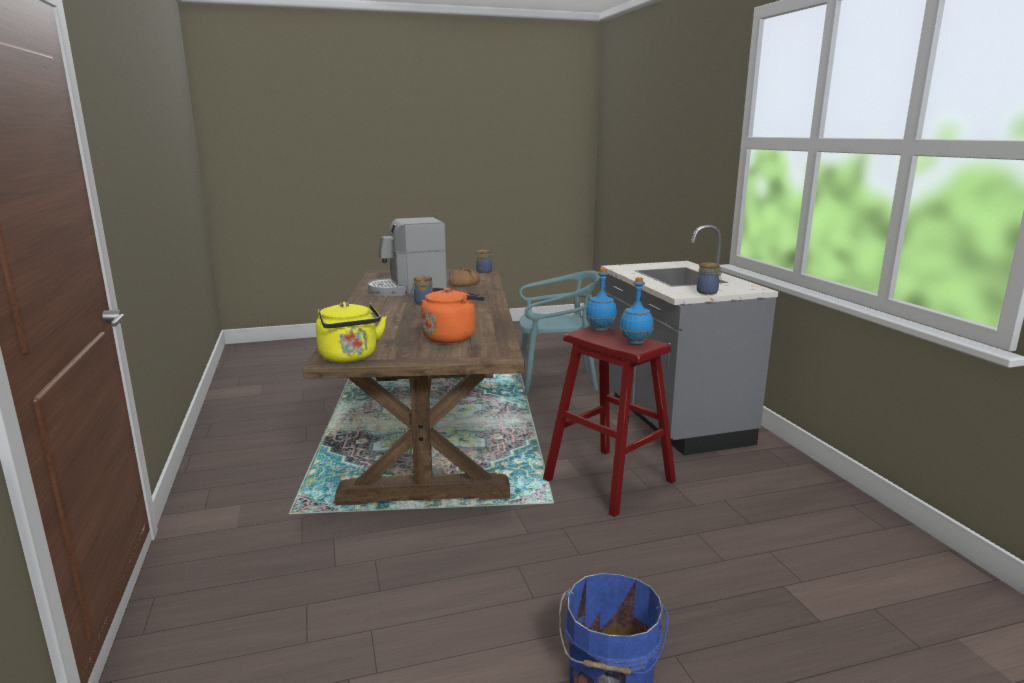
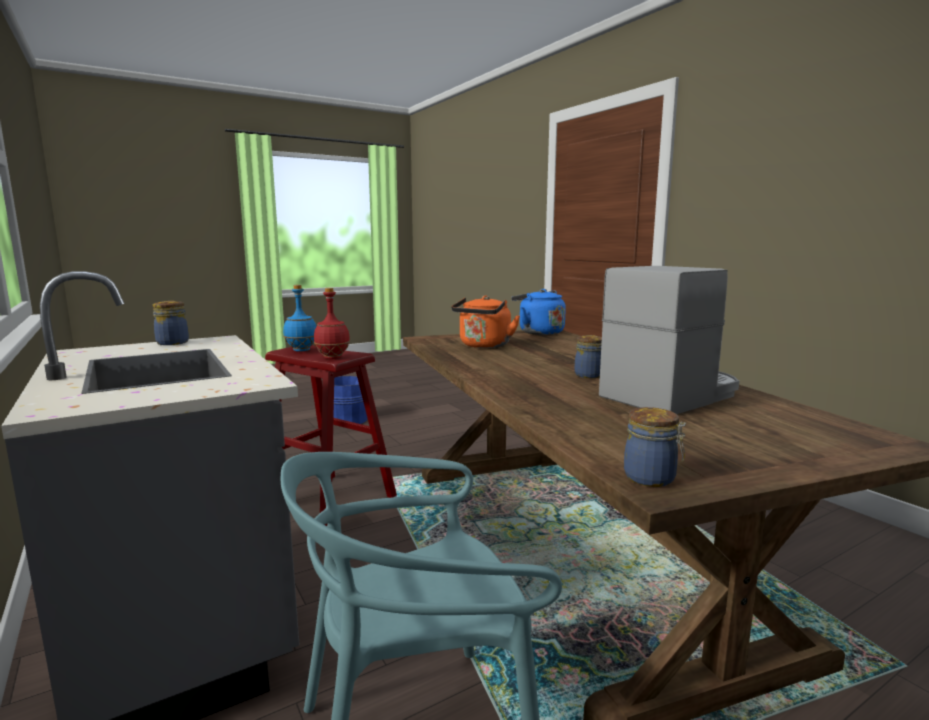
camera: 165 degrees right, 5 degrees down
(350, 357) = (538, 332): yellow kettle -> blue kettle
(464, 284) = (605, 418): bread -> none
(600, 329) = (333, 358): blue bottle -> red bottle

